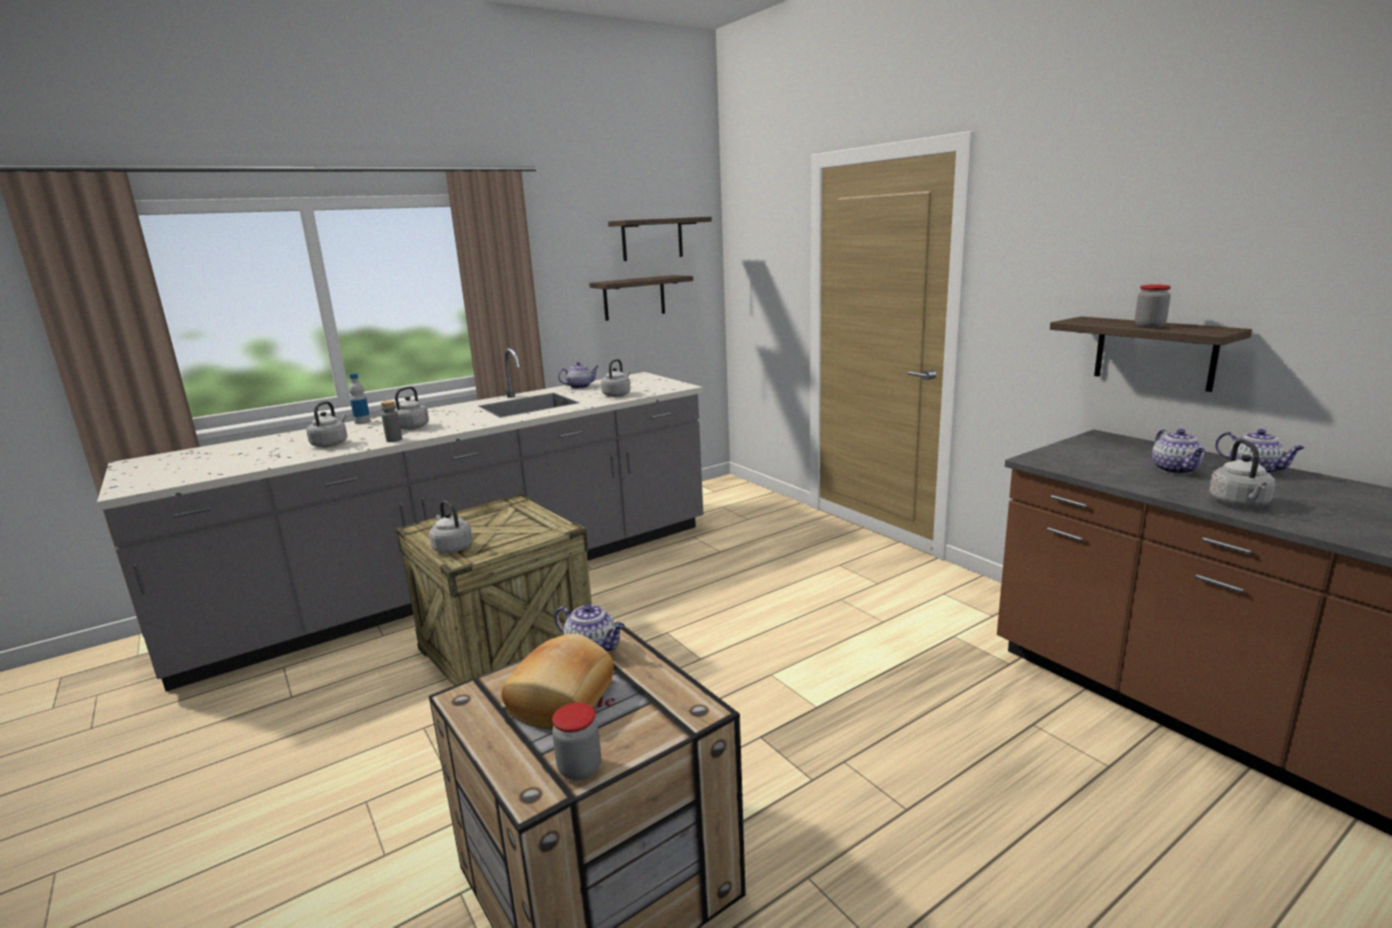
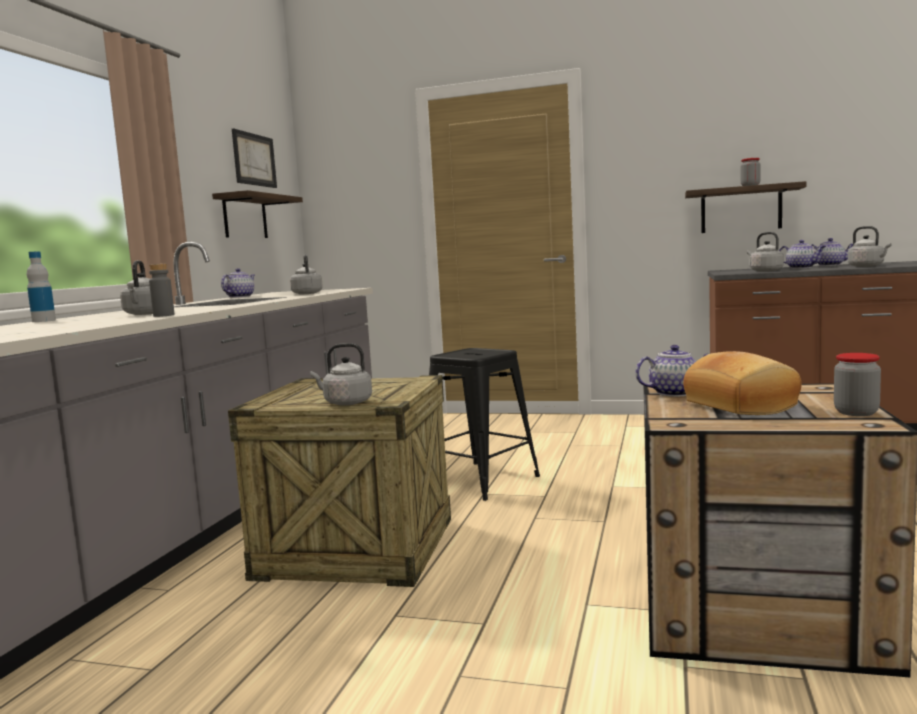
camera: 40 degrees left, 10 degrees down
(331, 444) = (76, 324): grey kettle -> grey kettle (764, 271)
(652, 239) = (254, 159): shelf -> picture
(690, 614) = (479, 480): none -> black stool

